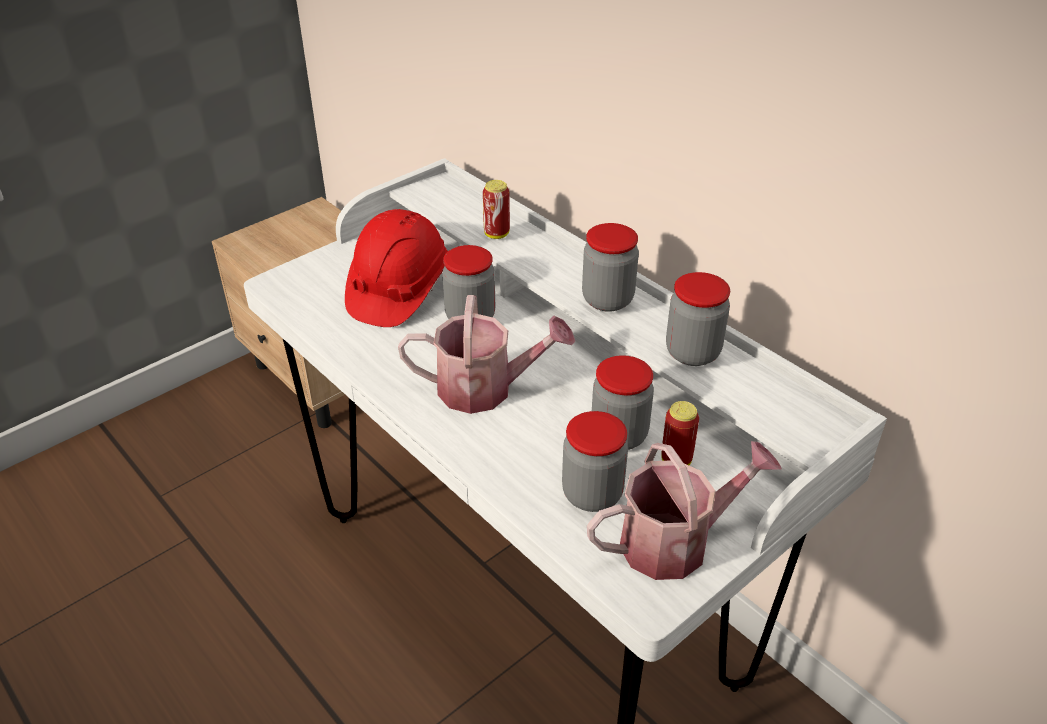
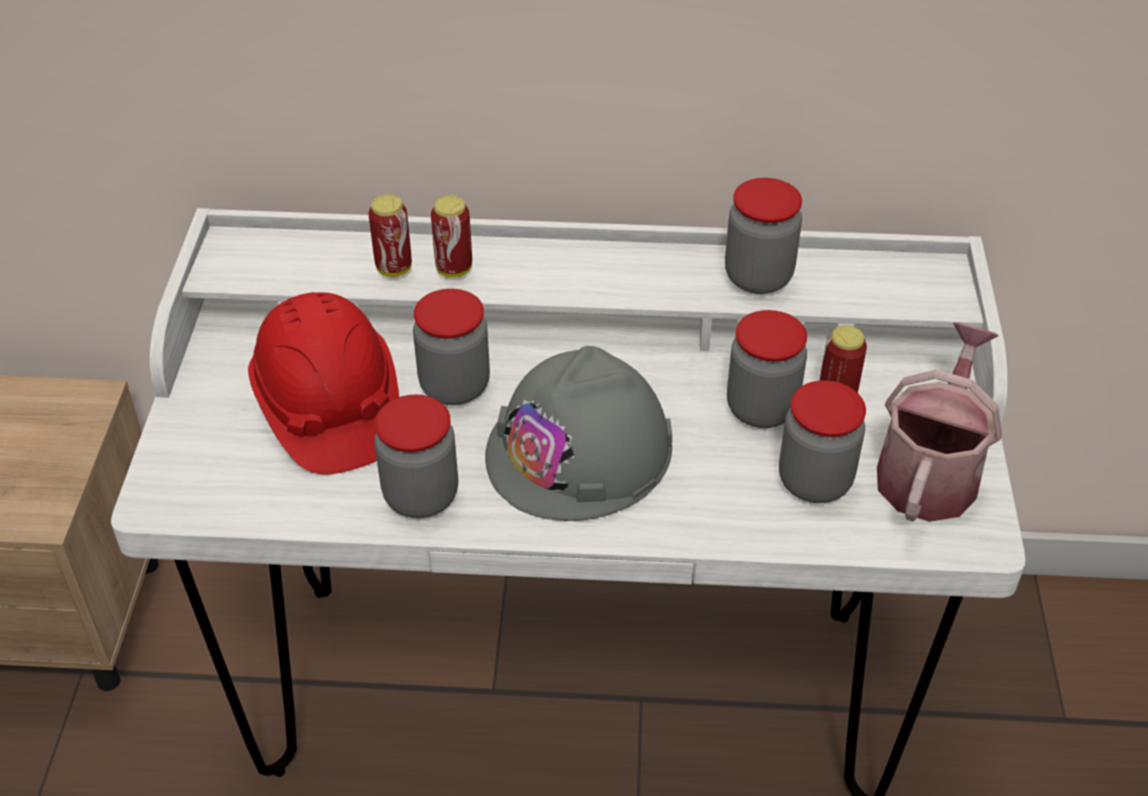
camera: 45 degrees left, 5 degrees up
(486, 388) = (580, 451): watering can -> grey hard hat
(525, 251) = (454, 269): none -> can
(607, 300) = (611, 272): jar -> jar (421, 496)

